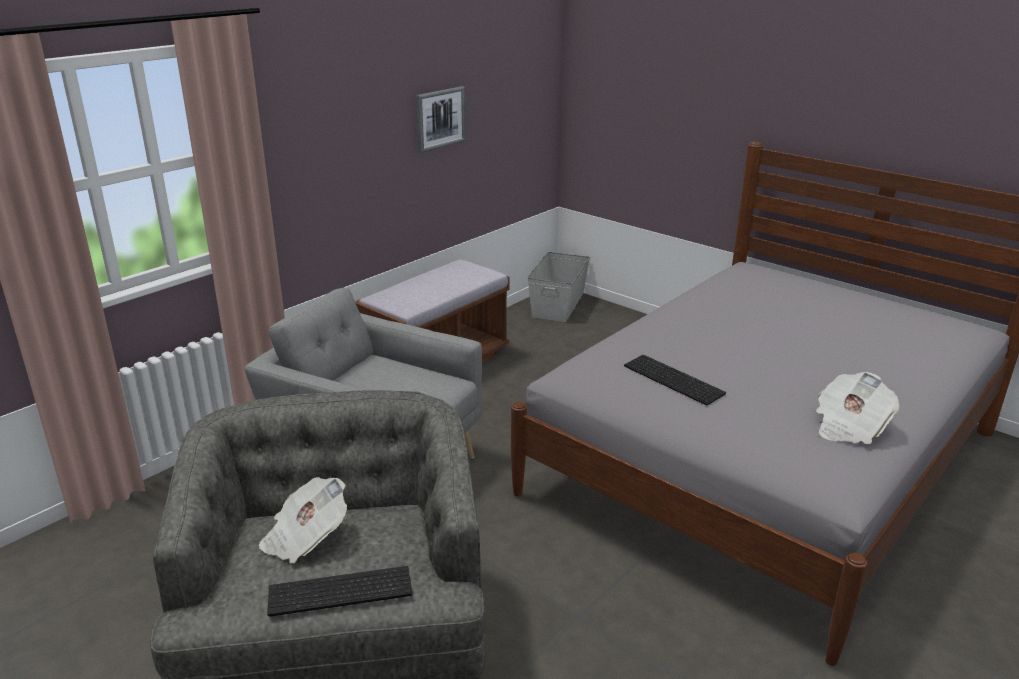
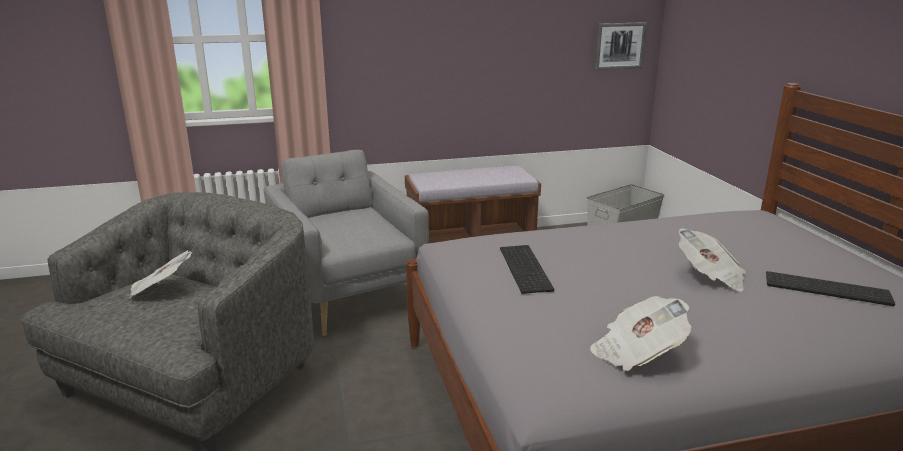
camera: 35 degrees right, 5 degrees down
(339, 593) = (125, 324): keyboard -> keyboard (826, 289)
(440, 118) = (509, 41): picture -> picture (619, 46)
(804, 341) = (710, 277): none -> newspaper

